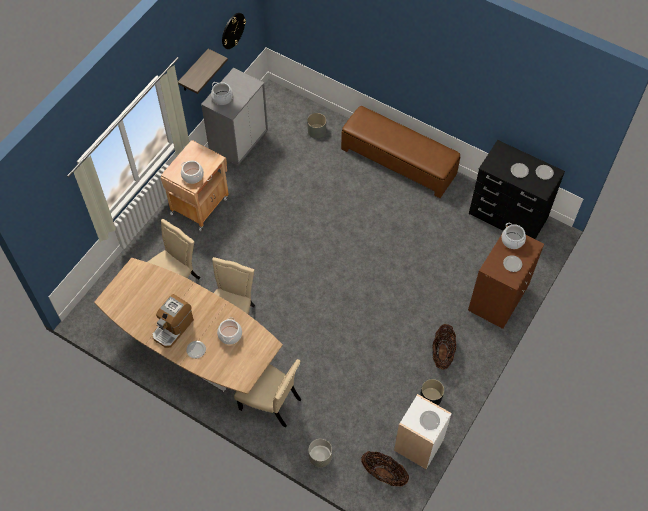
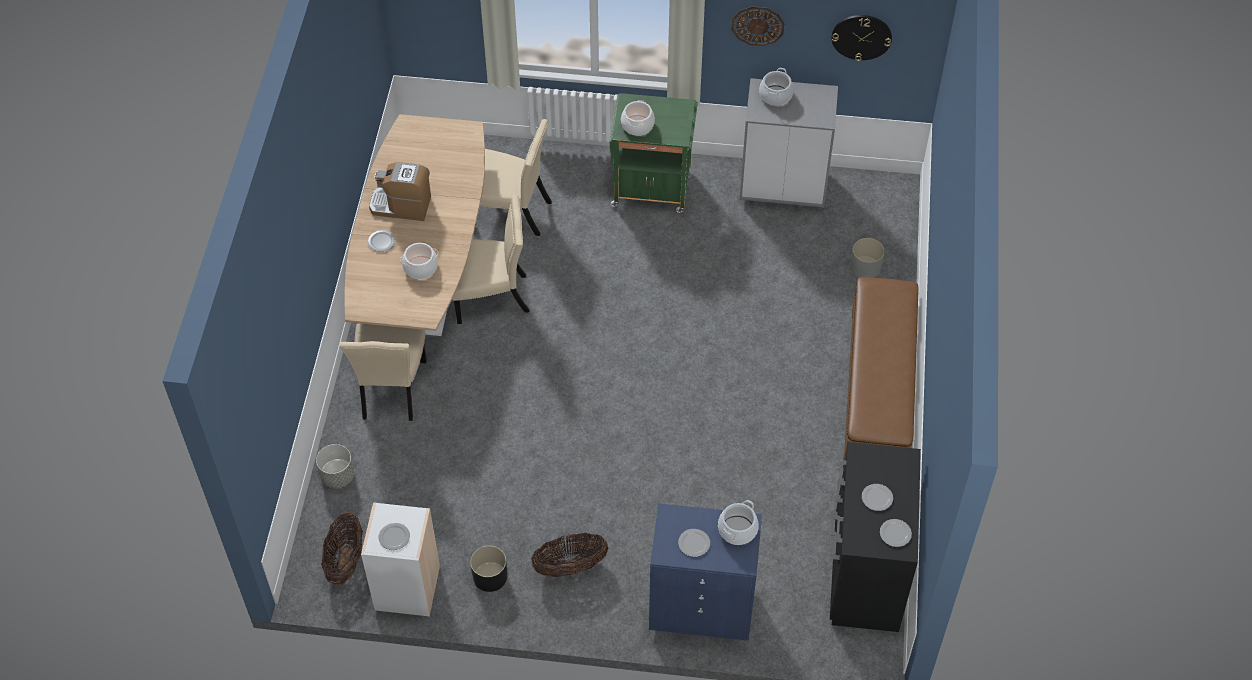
camera: 65 degrees right, 5 degrees down
(194, 72) = (757, 25): shelf -> wall clock
(200, 205) = (653, 188): brown cart -> green cart
(497, 300) = (700, 610): brown cabinet -> blue cabinet

